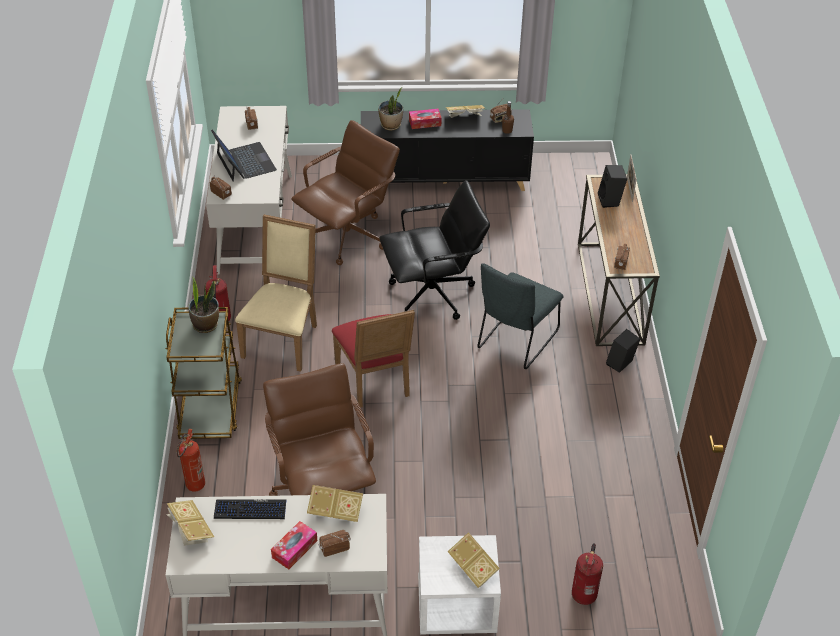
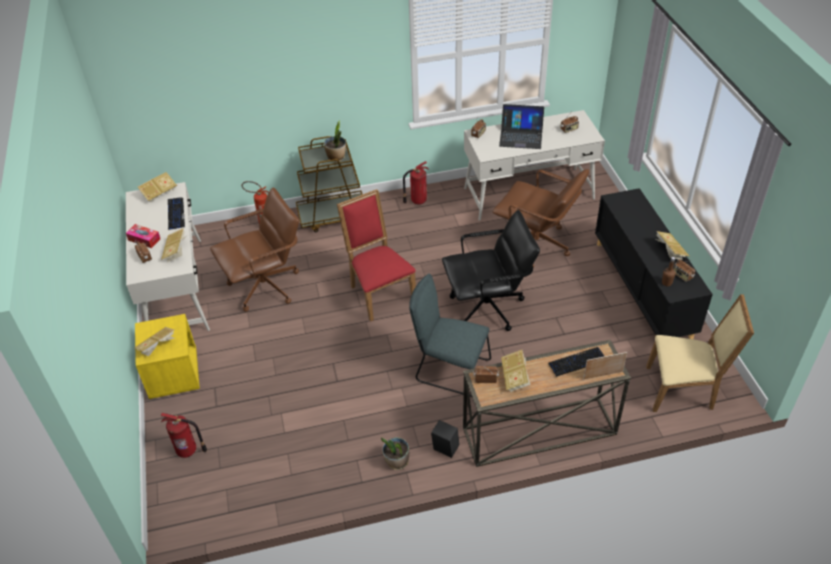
camera: 80 degrees right, 0 degrees up
(245, 162) = (521, 136): laptop -> laptop turned 45 degrees clockwise
(284, 339) = (409, 235): beige chair -> beige chair (683, 389)
(376, 382) = (379, 292): red chair -> red chair turned 90 degrees clockwise
(391, 125) = (629, 209): potted plant -> potted plant (397, 462)
(425, 123) = (645, 228): tissue box -> none
(433, 294) = (488, 308): black office chair -> black office chair turned 75 degrees counterclockwise
(456, 607) = (173, 374): white nightstand -> yellow nightstand
(610, 201) = (577, 362): black speaker -> keyboard
(622, 243) = (515, 377): none -> book

